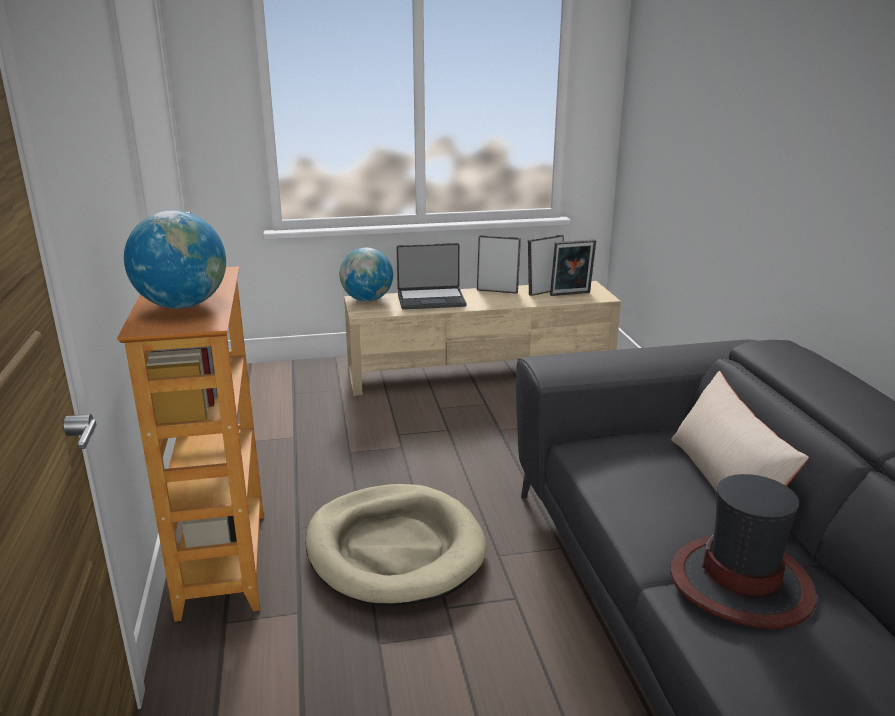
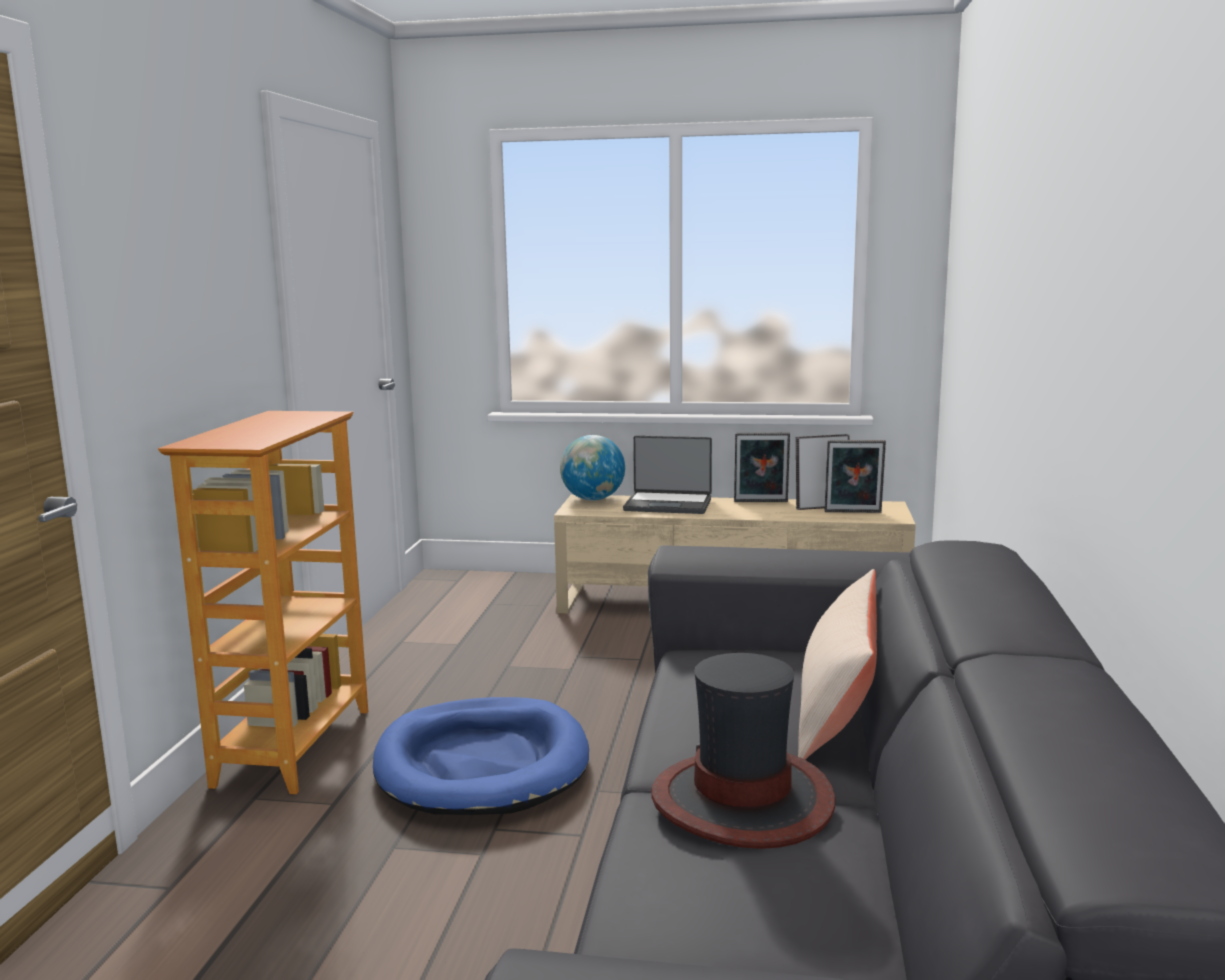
camera: 20 degrees right, 10 degrees down
(182, 305) = (250, 432): globe -> none
(395, 549) = (482, 764): beige dog bed -> blue dog bed
(497, 290) = (761, 502): picture frame -> picture frame turned 150 degrees clockwise

